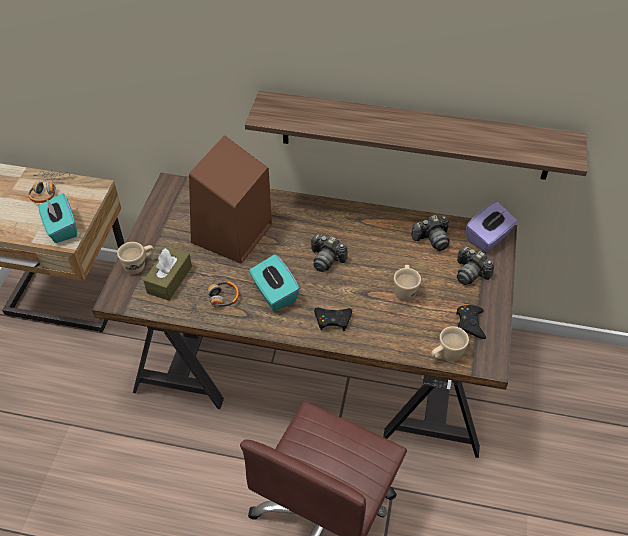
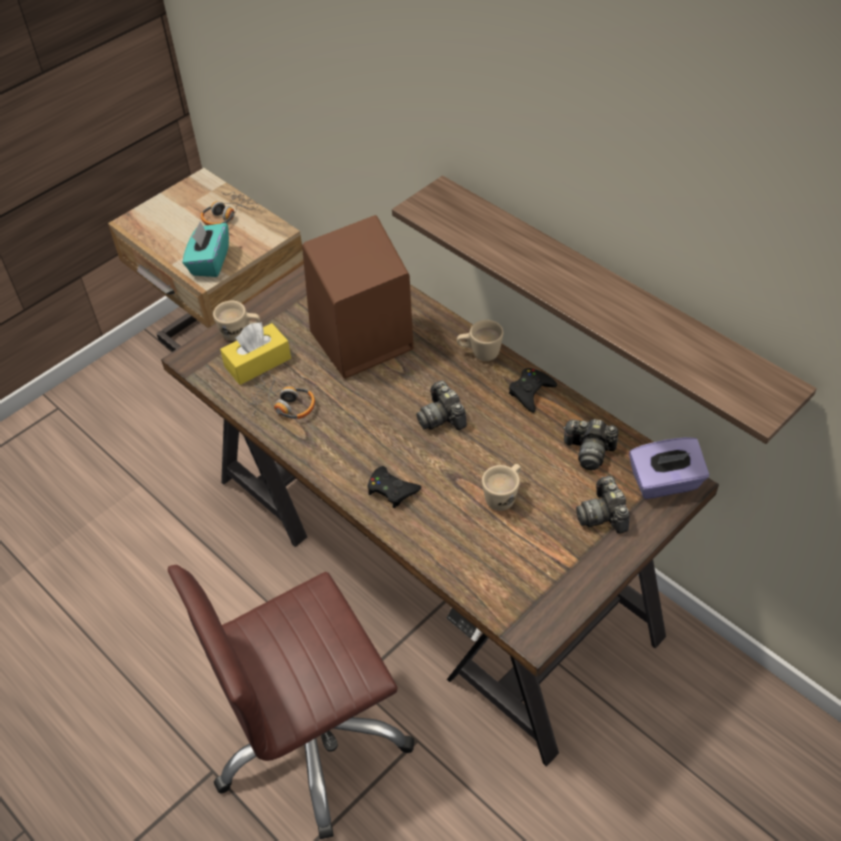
camera: 35 degrees right, 0 degrees up
(169, 280) = (258, 362): brown tissue box -> yellow tissue box
(274, 293) = (353, 429): turquoise tissue box -> none
(446, 356) = (487, 597): beige mug -> beige mug (479, 353)
(470, 324) = (550, 575): black game controller -> black game controller (530, 392)

